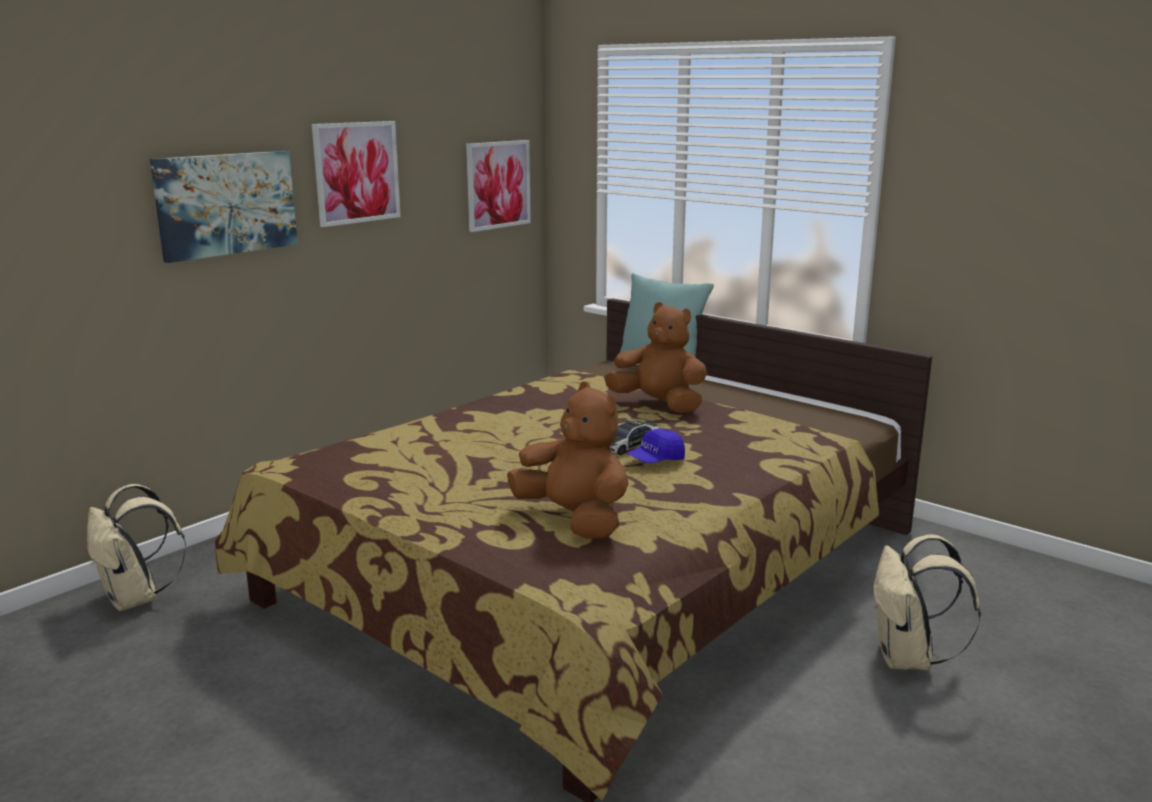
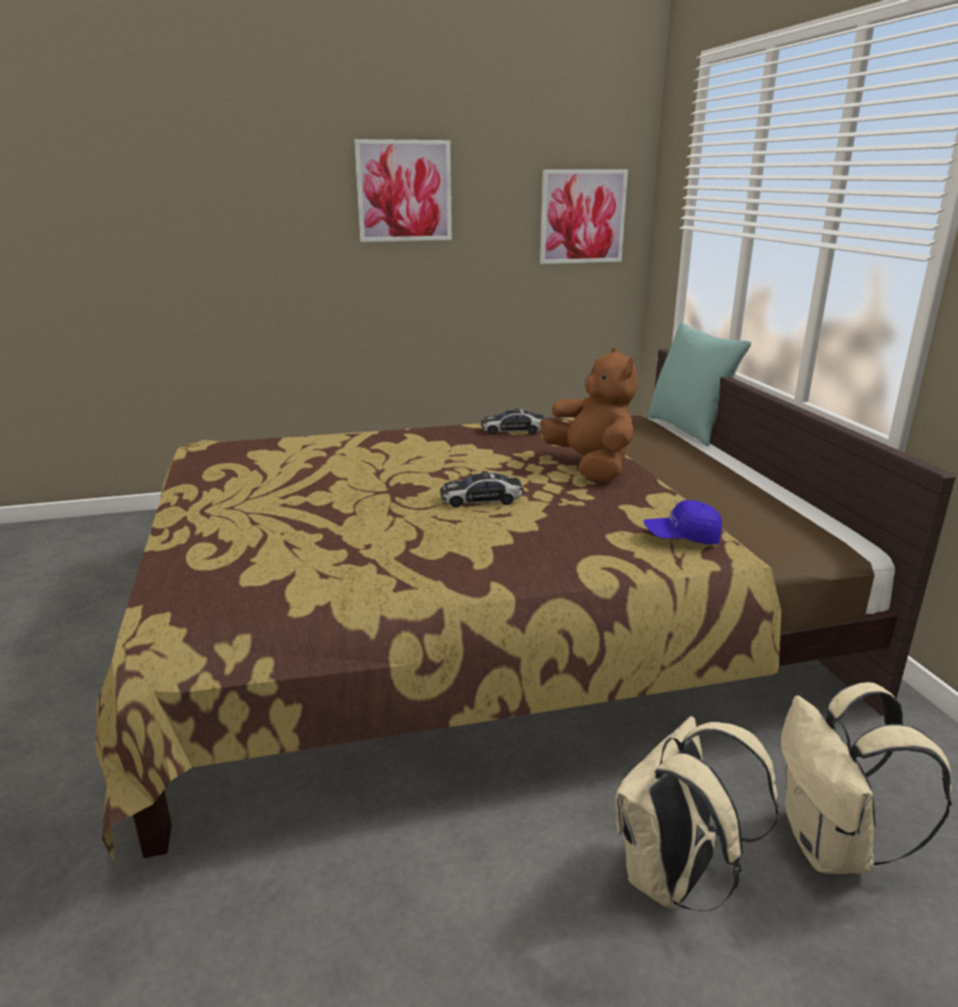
camera: 35 degrees right, 5 degrees up
(136, 599) = (141, 531): beige backpack -> beige backpack (832, 847)
(226, 204) = (261, 211): picture -> none
(548, 390) = (513, 430): none -> toy car
(574, 520) = (291, 558): brown plush toy -> none
(655, 461) = (476, 522): blue cap -> blue cap (681, 538)

